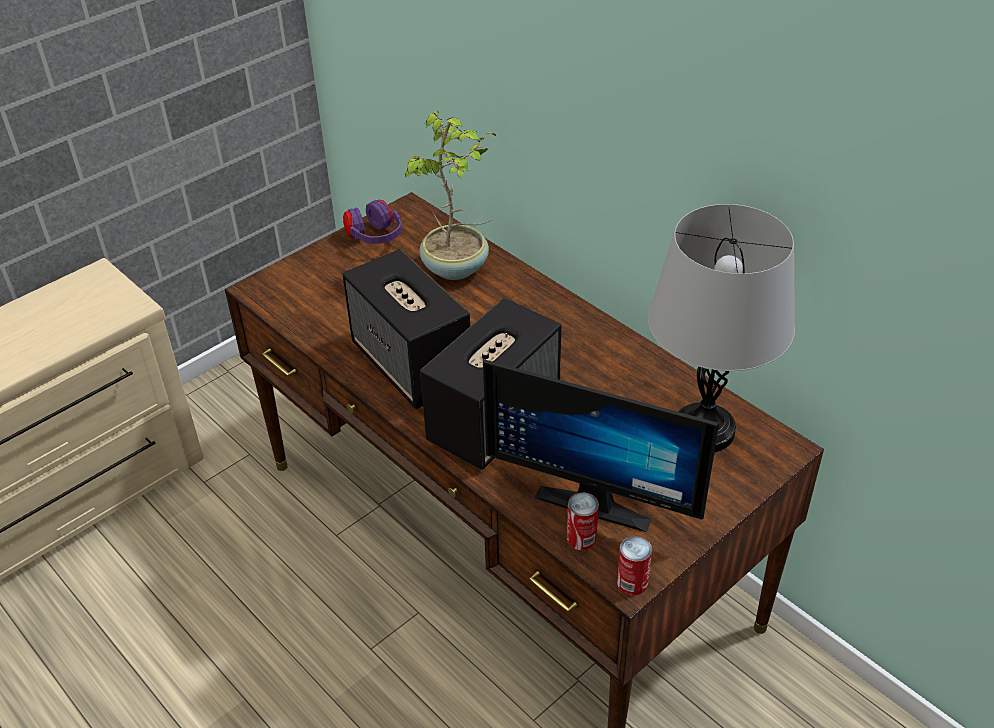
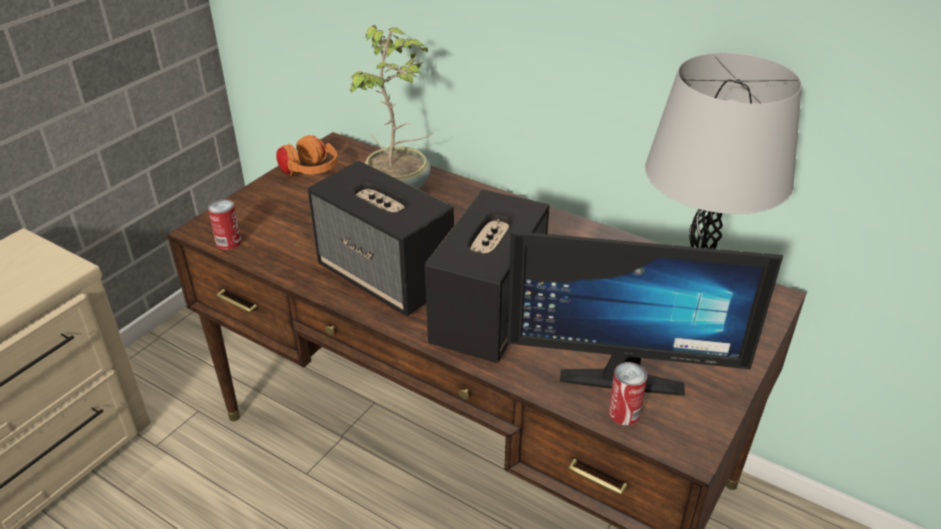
camera: 15 degrees left, 5 degrees down
(375, 239) = (310, 173): purple headphones -> orange headphones
(632, 582) = (694, 448): can -> can (229, 242)

